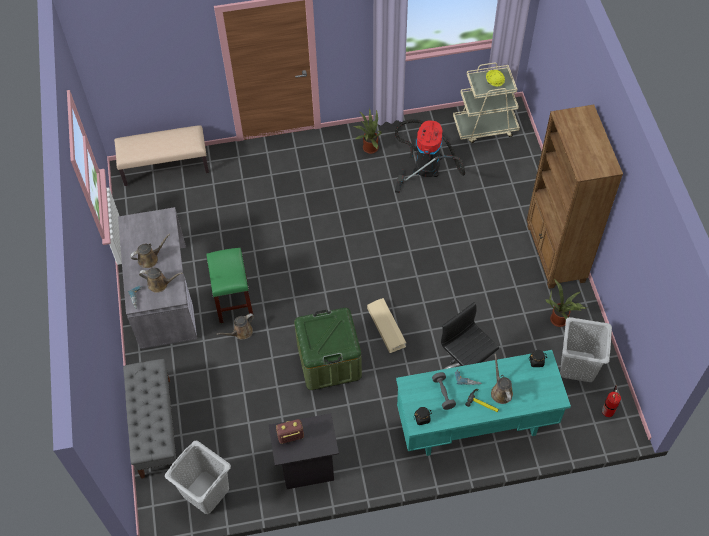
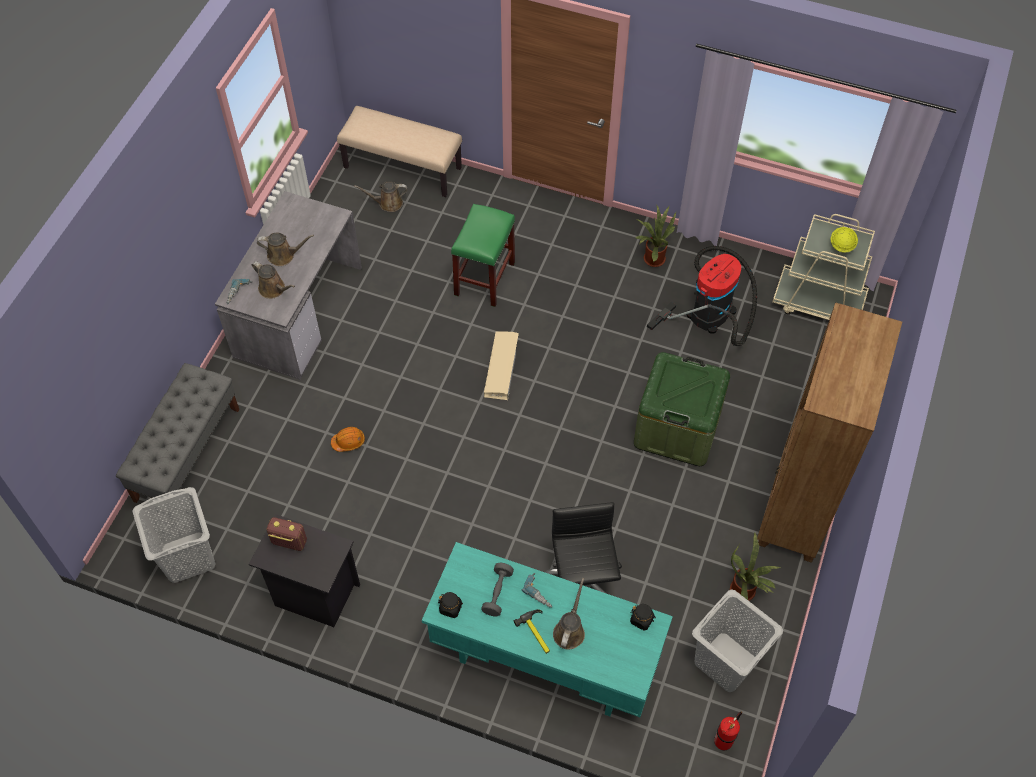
camera: 30 degrees right, 0 degrees up
(234, 301) = (369, 358): green stool -> green stool (485, 279)
(241, 332) = (352, 398): brown watering can -> brown watering can (388, 203)
(259, 361) = (348, 442): none -> orange hard hat
(329, 361) = (426, 486): green storage box -> green storage box (677, 428)
(386, 327) = (521, 482): beige storage box -> beige storage box (501, 367)

